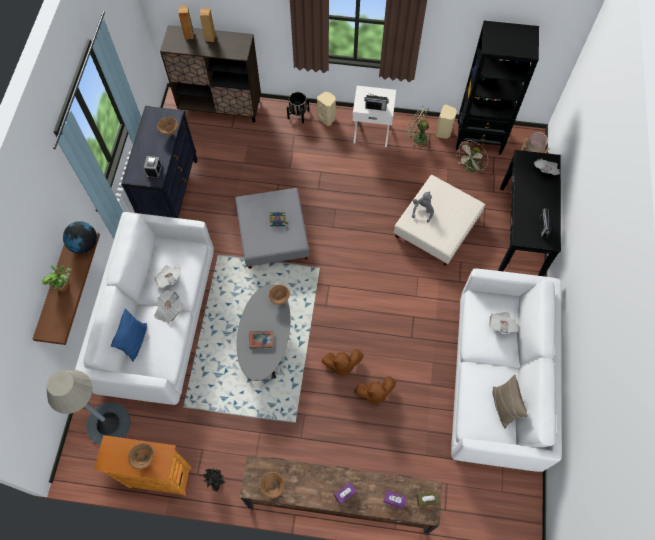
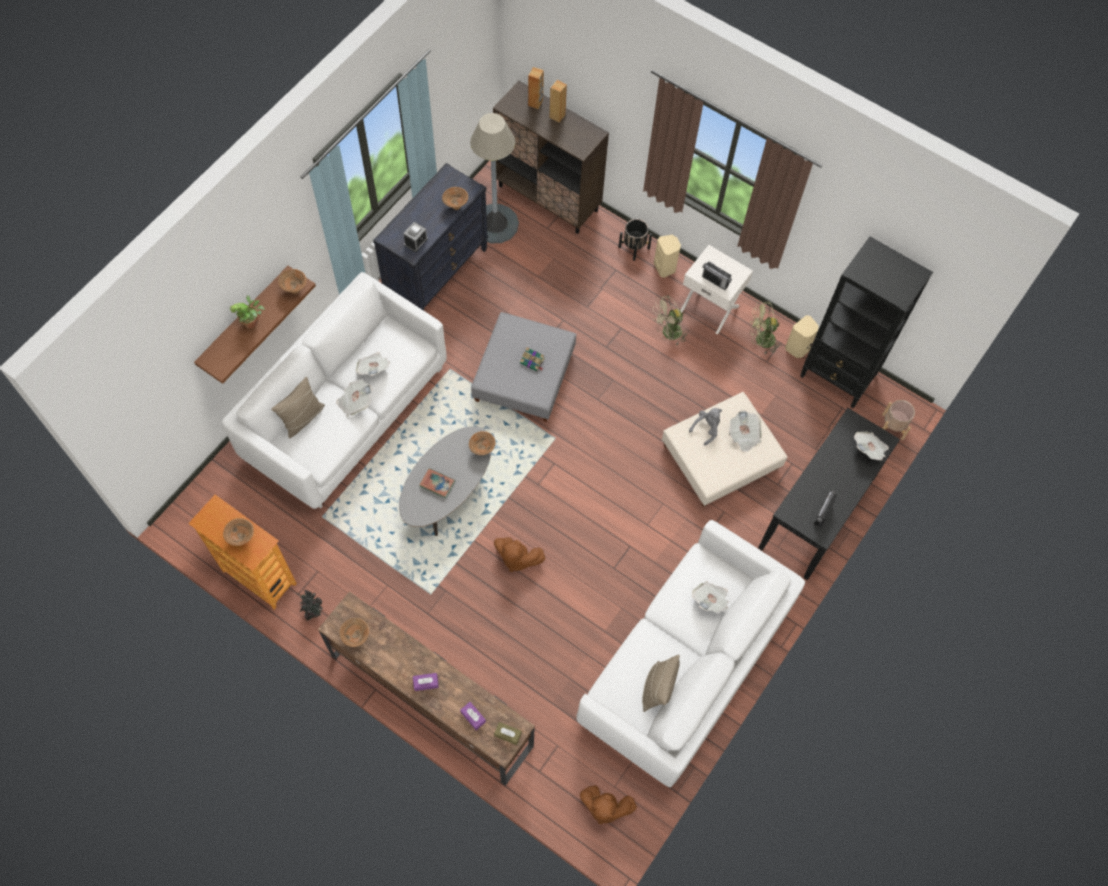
camera: 25 degrees right, 0 degrees up
(84, 245) = (294, 289): globe -> brown bowl
(108, 424) = (236, 494): grey floor lamp -> grey floor lamp (495, 224)
(134, 341) = (302, 418): blue pillow -> beige pillow
(374, 393) = (535, 608): brown plush toy -> brown plush toy (604, 807)
(417, 138) = (760, 340): green fan -> green fan turned 60 degrees counterclockwise
(449, 203) = (744, 435): none -> newspaper
(470, 168) = (803, 407): beige fan -> beige fan (668, 334)

